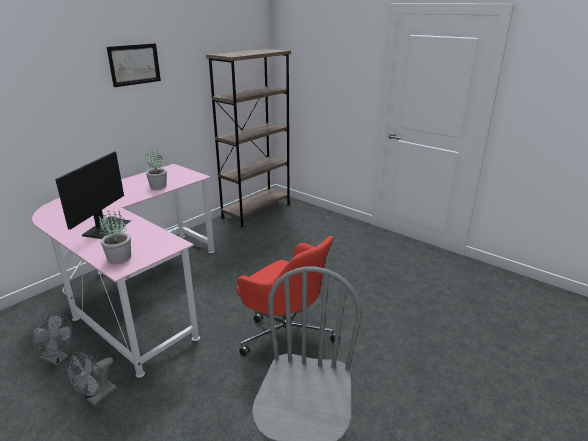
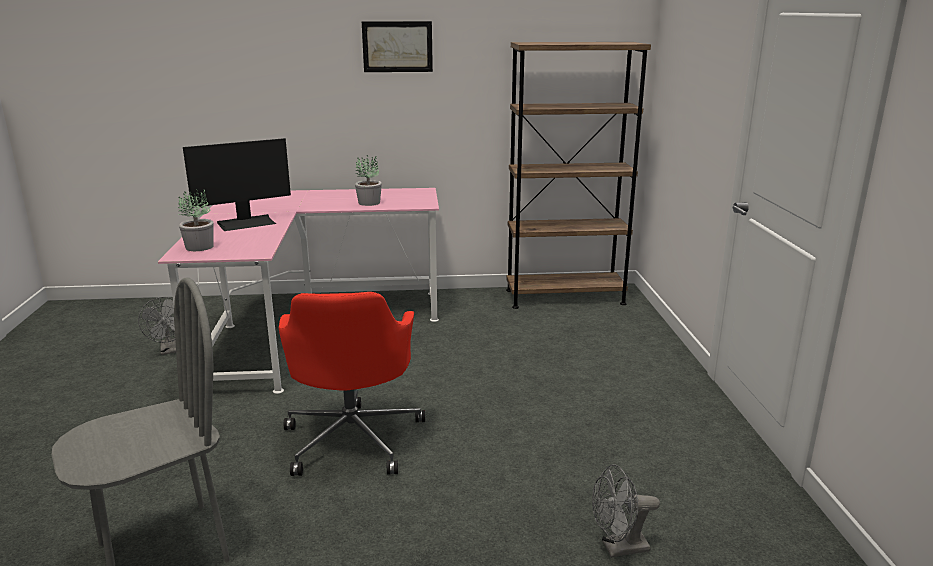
camera: 45 degrees right, 5 degrees down
(97, 397) = (142, 393): grey fan -> grey fan (618, 548)

